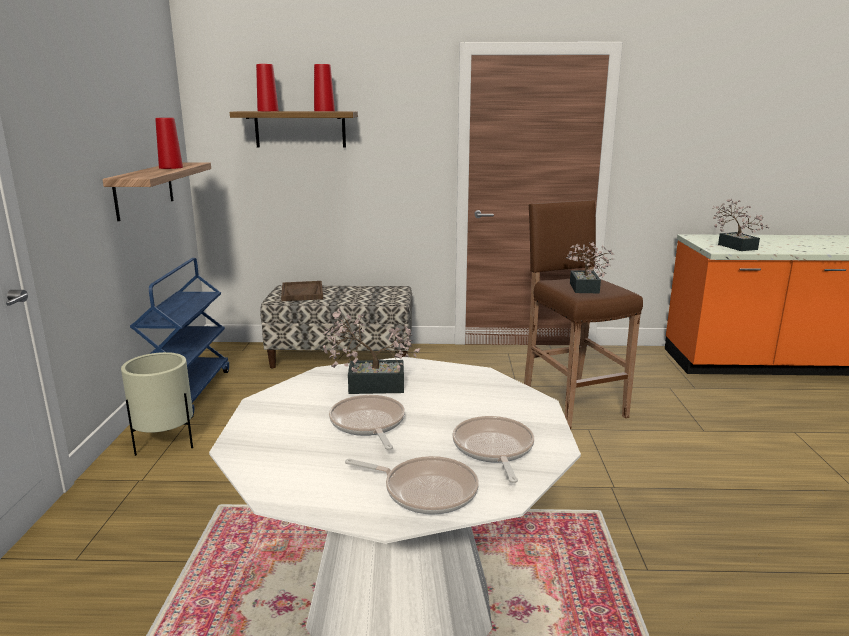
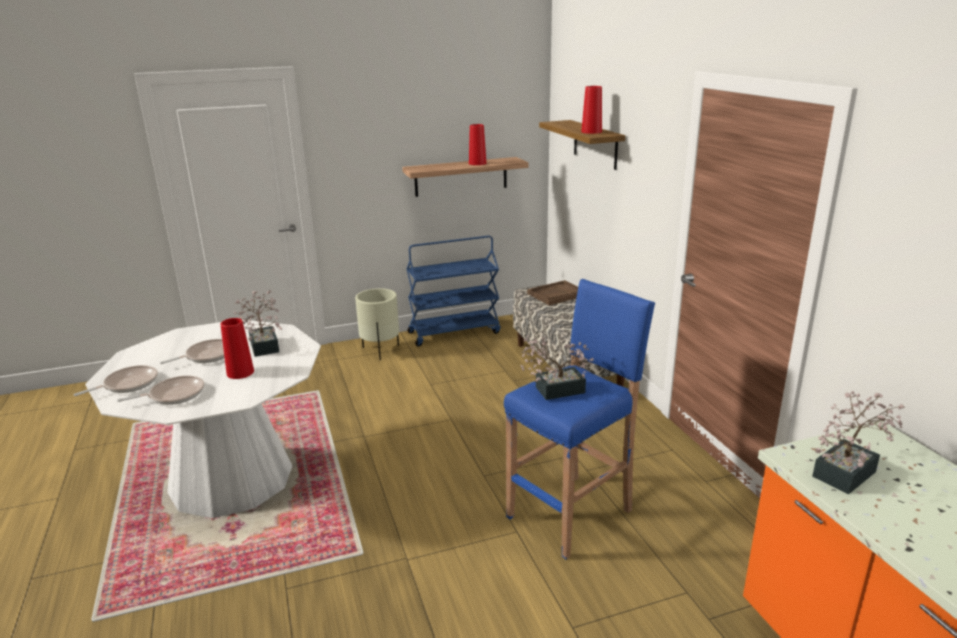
camera: 70 degrees right, 5 degrees up
(268, 111) = (564, 125): red vase -> red vase (240, 372)
(425, 490) = (128, 384): frying pan -> frying pan turned 135 degrees counterclockwise
(571, 403) = (572, 513): brown stool -> blue stool

